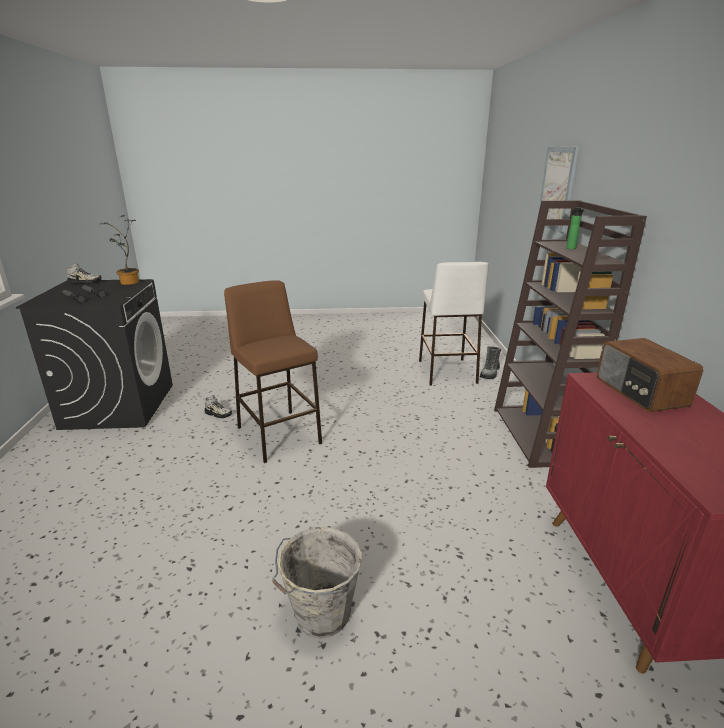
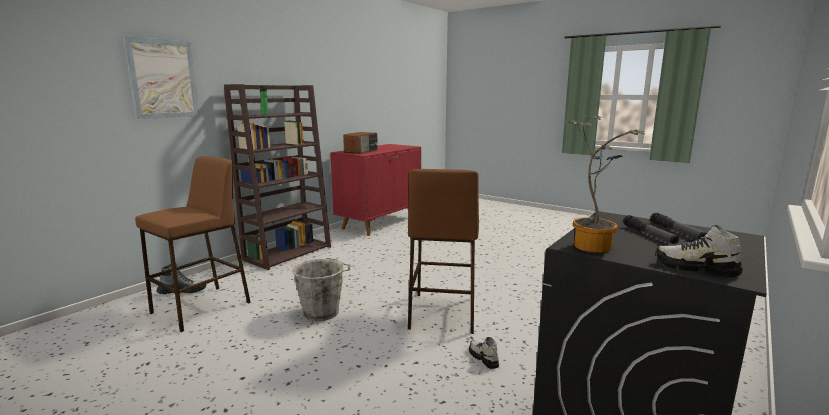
camera: 140 degrees left, 10 degrees down
(320, 615) = (496, 246): grey bucket -> grey bucket (322, 312)
(447, 372) = (202, 307): white stool -> brown stool

